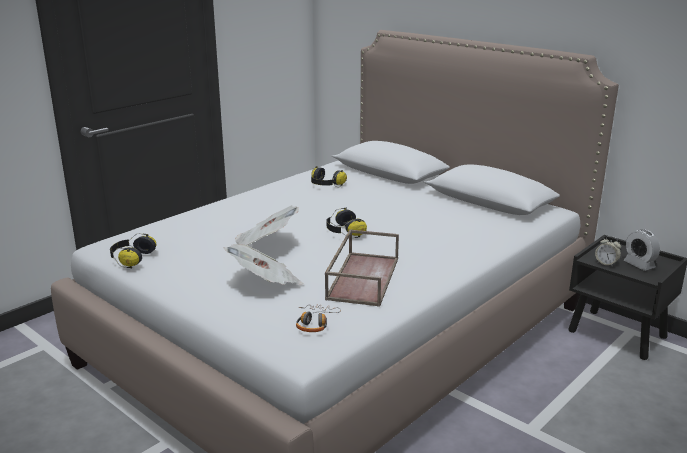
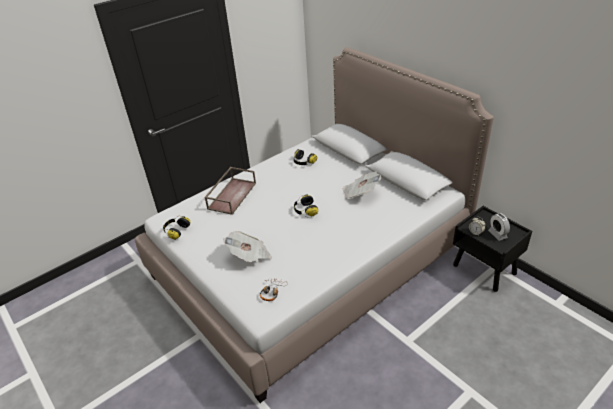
camera: 10 degrees right, 15 degrees up
(265, 243) = (255, 220): newspaper -> newspaper (360, 193)
(362, 277) = (307, 254): brown tray -> brown tray (232, 195)

